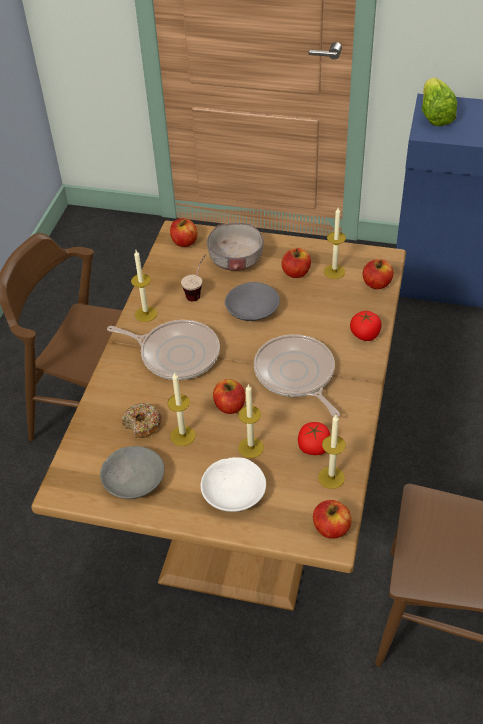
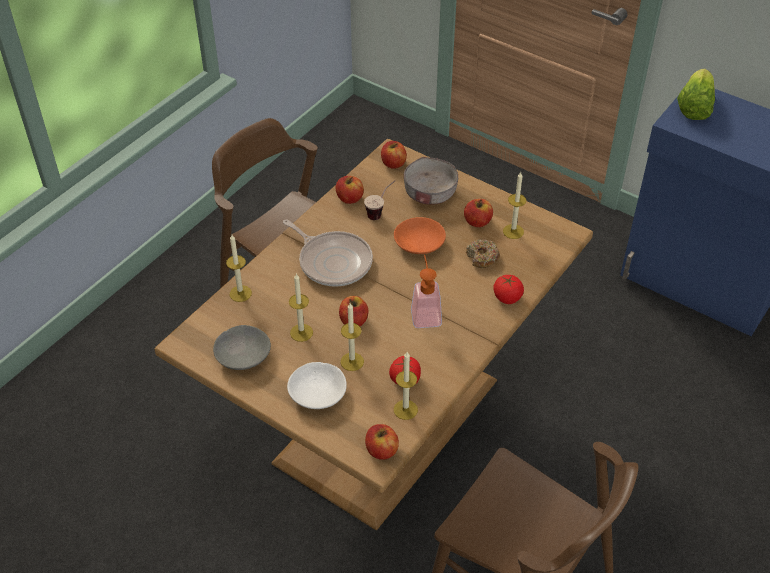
camera: 20 degrees right, 0 degrees up
(142, 424) = (273, 312): donut -> donut (482, 257)
(146, 314) = (326, 218): candle -> candle (240, 293)
(251, 310) = (418, 243): grey bowl -> orange bowl
(296, 375) = (425, 313): frying pan -> soap dispenser
(376, 284) = (546, 254): apple -> apple (349, 198)

